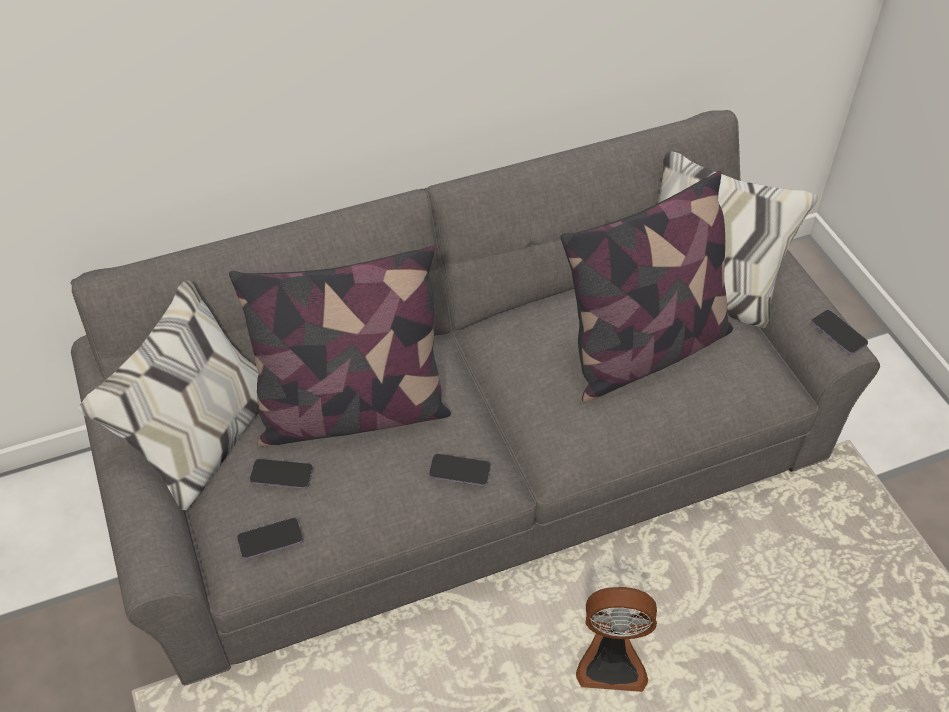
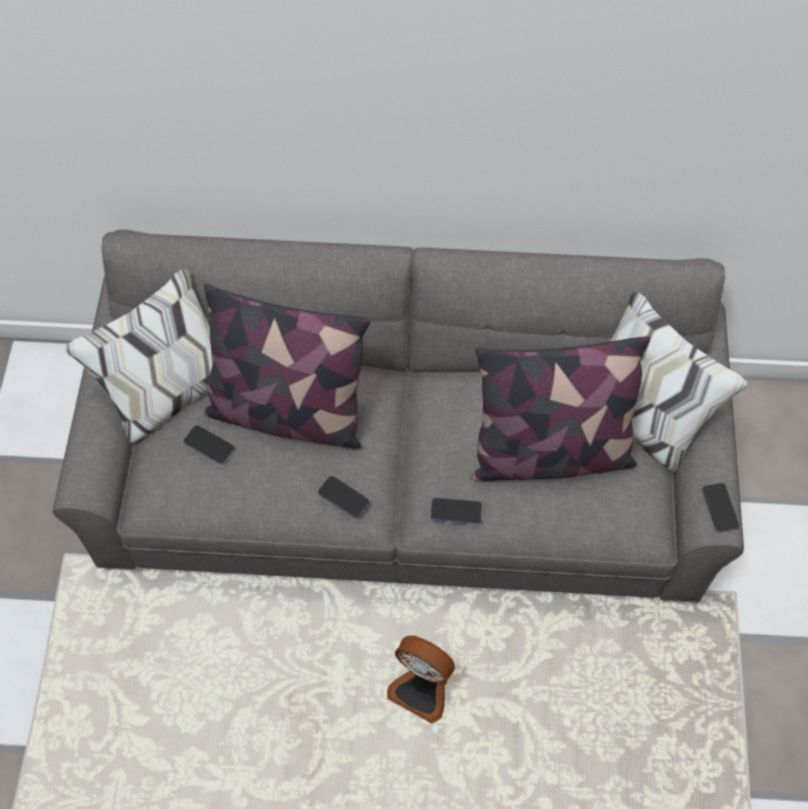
camera: 25 degrees right, 10 degrees up
(270, 540) = (178, 494): phone -> phone (456, 512)

